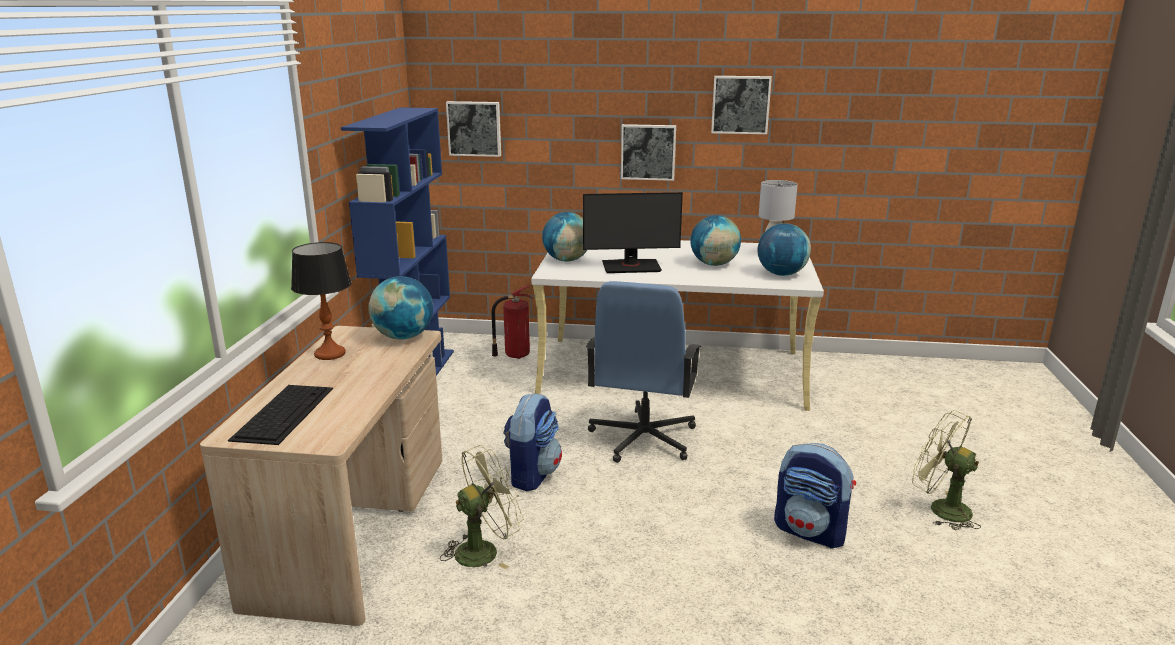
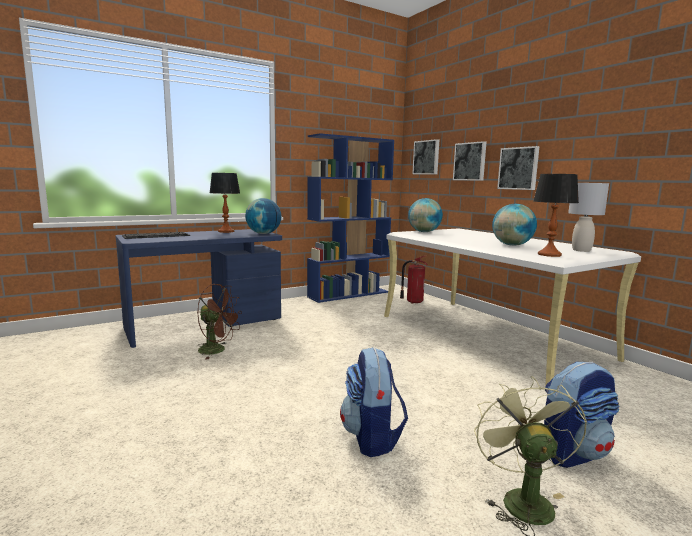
camera: 50 degrees right, 10 degrees down
(355, 529) = (205, 324): beige desk -> blue desk
(484, 550) = (217, 350): green fan -> brown fan
(532, 474) = (302, 339): backpack -> backpack (573, 453)
(631, 266) = (451, 238): monitor -> none
(642, 438) = (390, 351): blue office chair -> none
(740, 104) = (590, 124): picture -> picture (470, 161)
(781, 274) = (549, 255): globe -> table lamp

